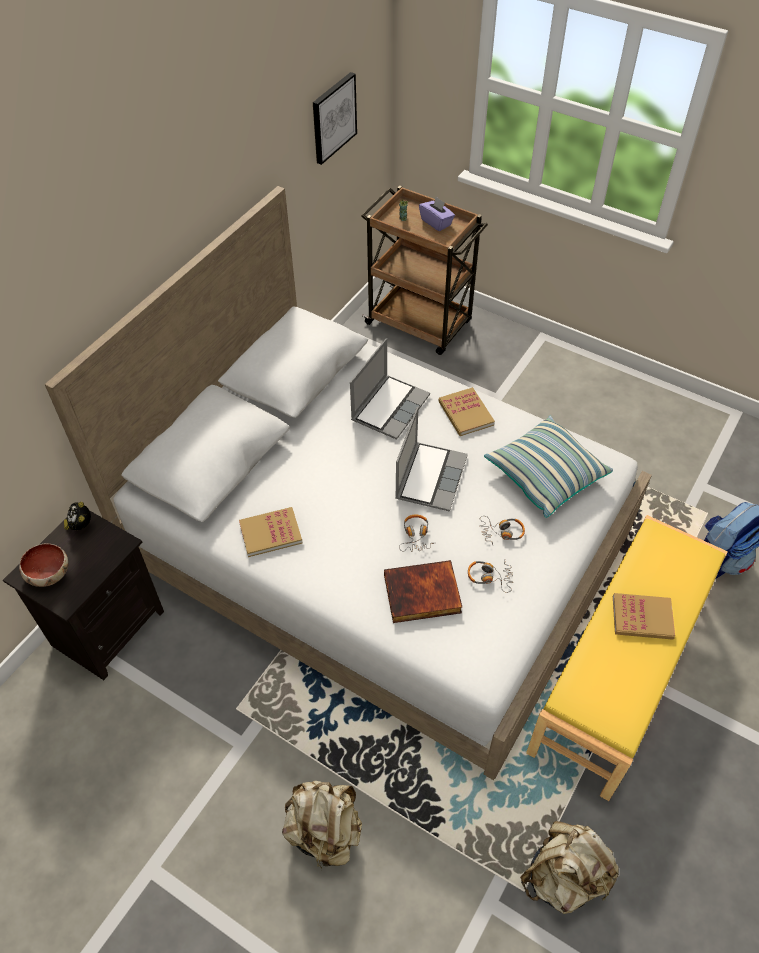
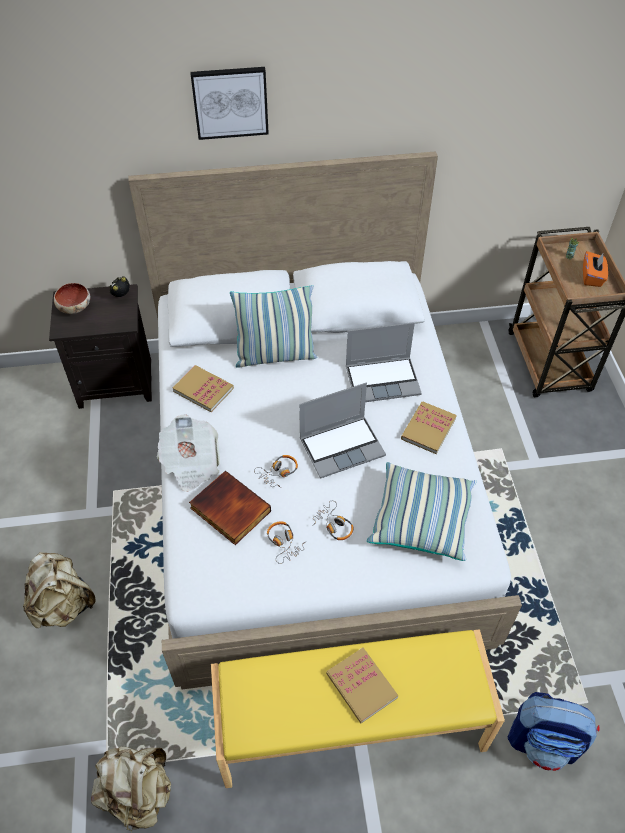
camera: 50 degrees right, 0 degrees up
(287, 458) = (275, 355): none -> pillow
(333, 117) = (539, 126): picture -> picture (230, 102)
(345, 593) = (191, 463): none -> newspaper
(436, 222) = (592, 277): purple tissue box -> orange tissue box

